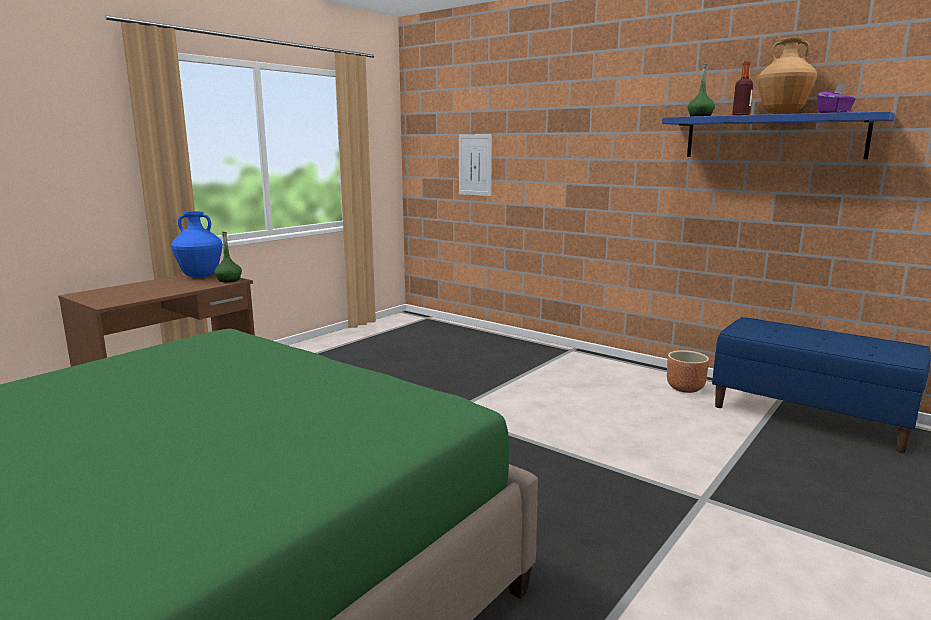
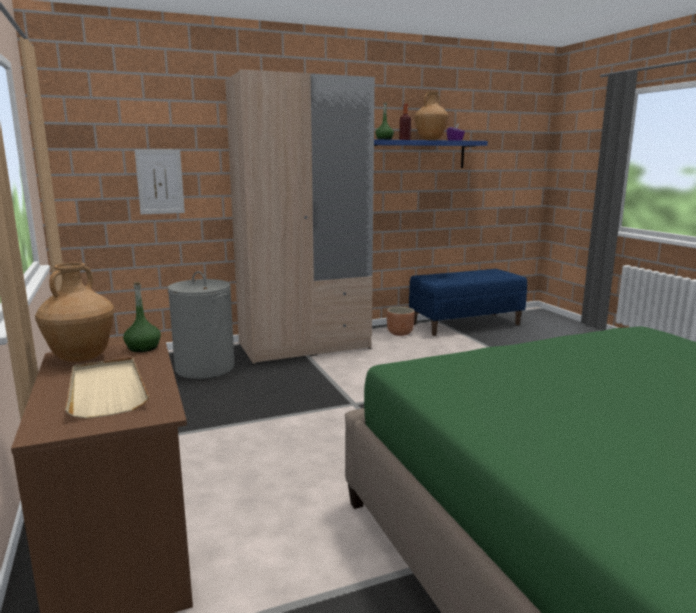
camera: 60 degrees left, 0 degrees up
(143, 290) = (106, 390): none -> beige tray
(201, 276) = (82, 358): blue vase -> brown vase
(451, 344) = (204, 368): none -> grey laundry basket
(560, 360) = (304, 346): none -> beige wardrobe

